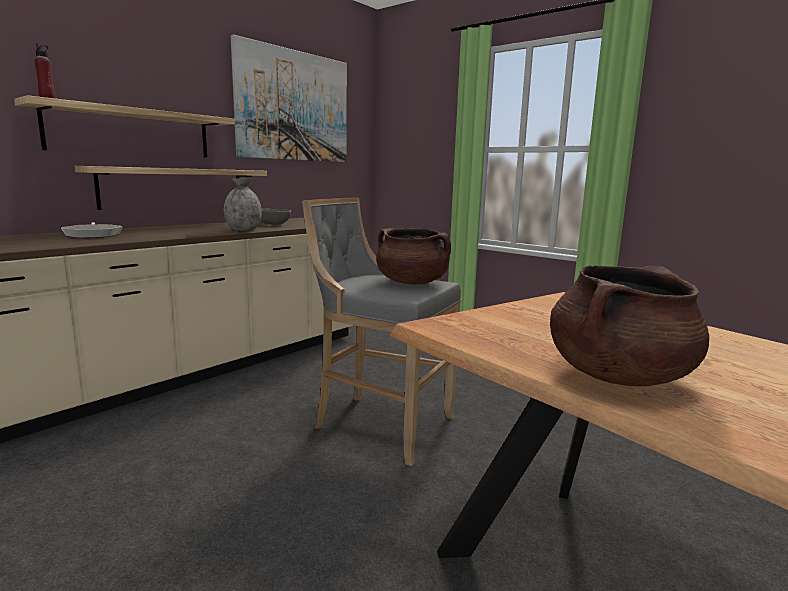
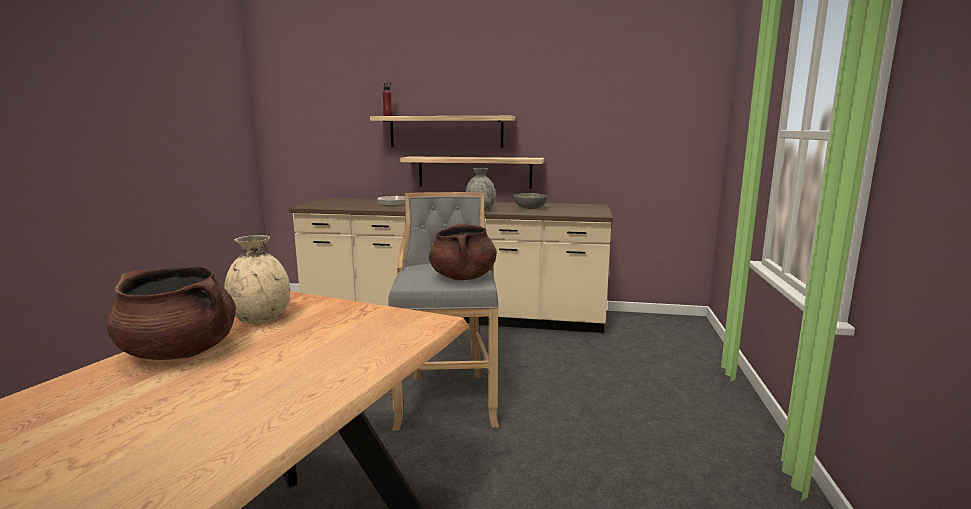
camera: 60 degrees right, 0 degrees up
(293, 106) = (600, 94): picture -> none
(516, 339) = (261, 319): none -> beige vase

